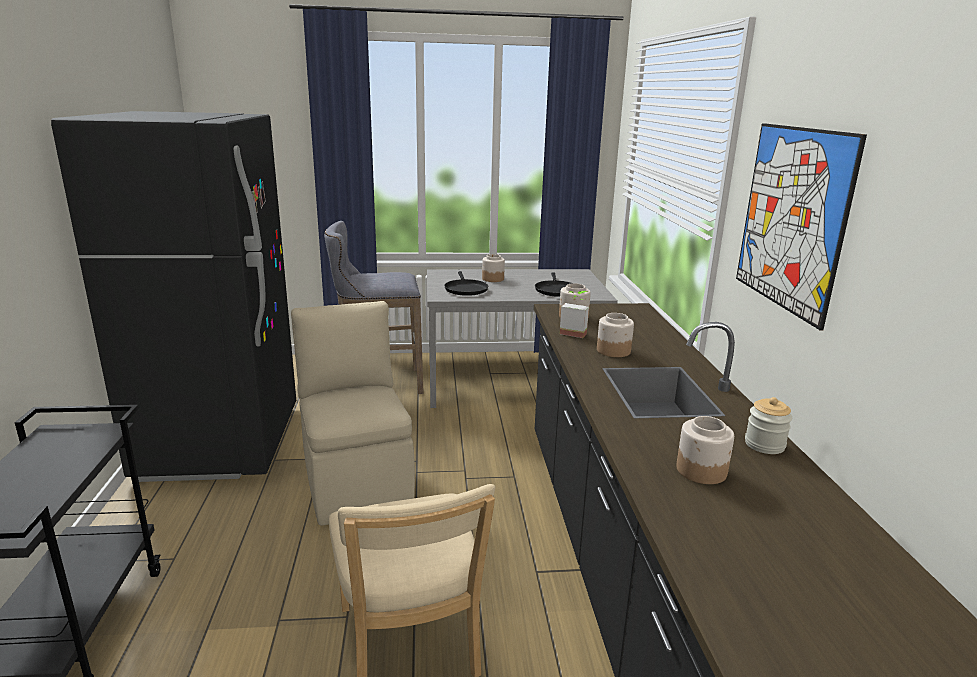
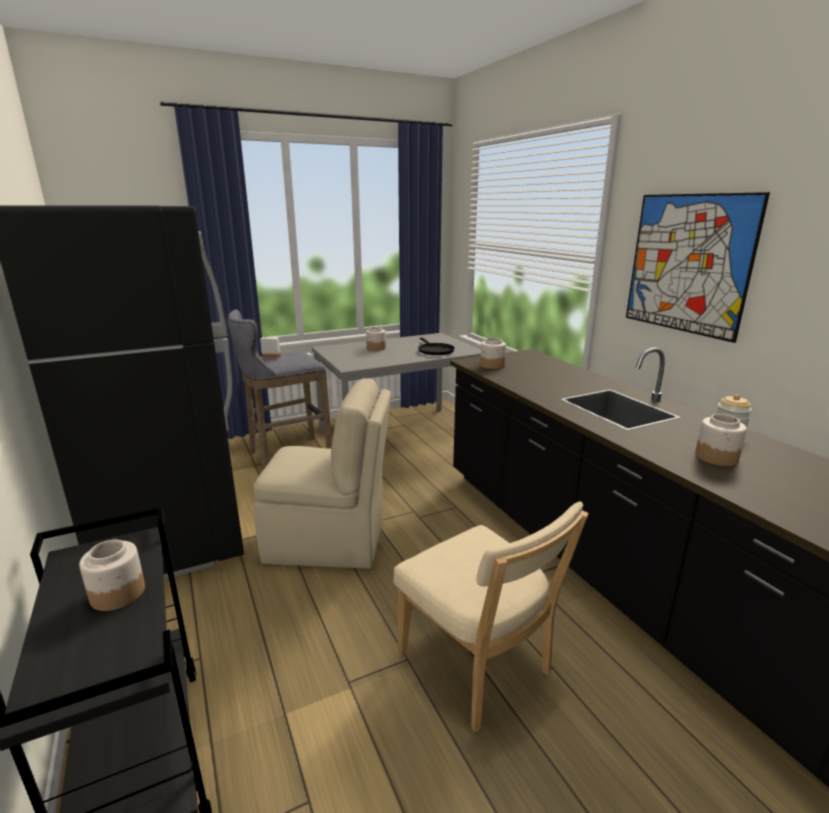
camera: 20 degrees left, 0 degrees up
(357, 481) = (329, 542): beige chair -> beige chair turned 135 degrees clockwise
(465, 289) = (362, 358): black frying pan -> none
(574, 332) = (507, 376): potted plant -> potted plant (272, 355)
(613, 351) = (551, 385): jar -> jar (117, 594)

